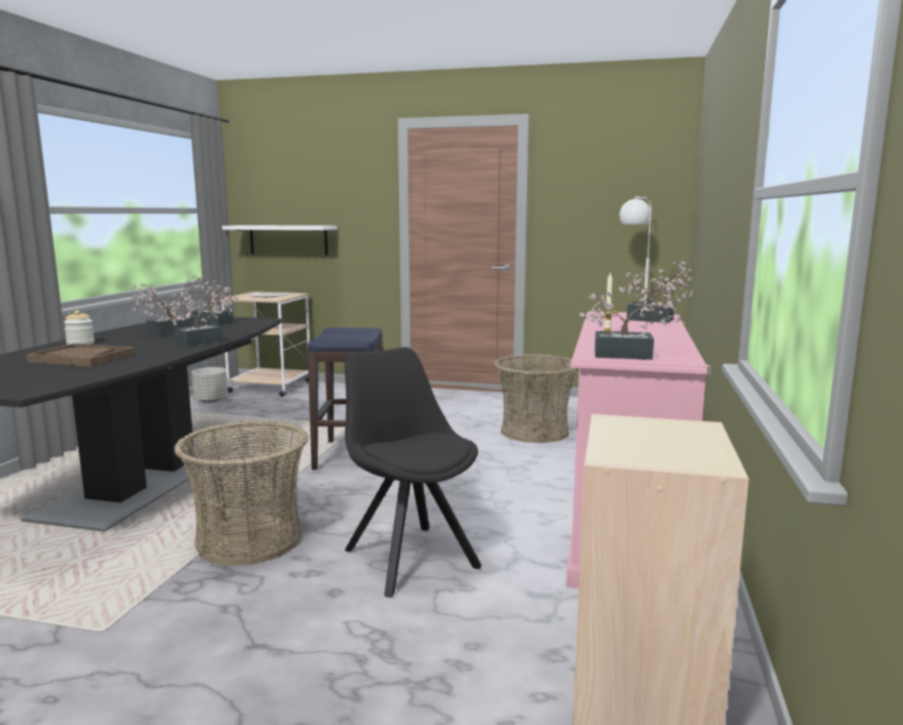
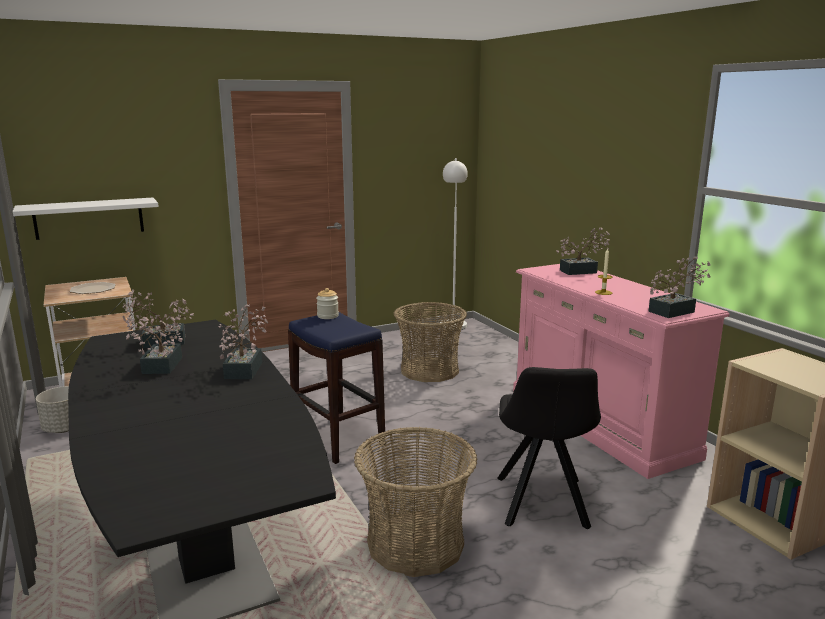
camera: 40 degrees left, 5 degrees up
(80, 343) = (118, 409): jar -> jar (328, 316)
(82, 358) = (198, 426): brown tray -> none
(409, 558) = (542, 502): black chair -> black chair turned 105 degrees counterclockwise

